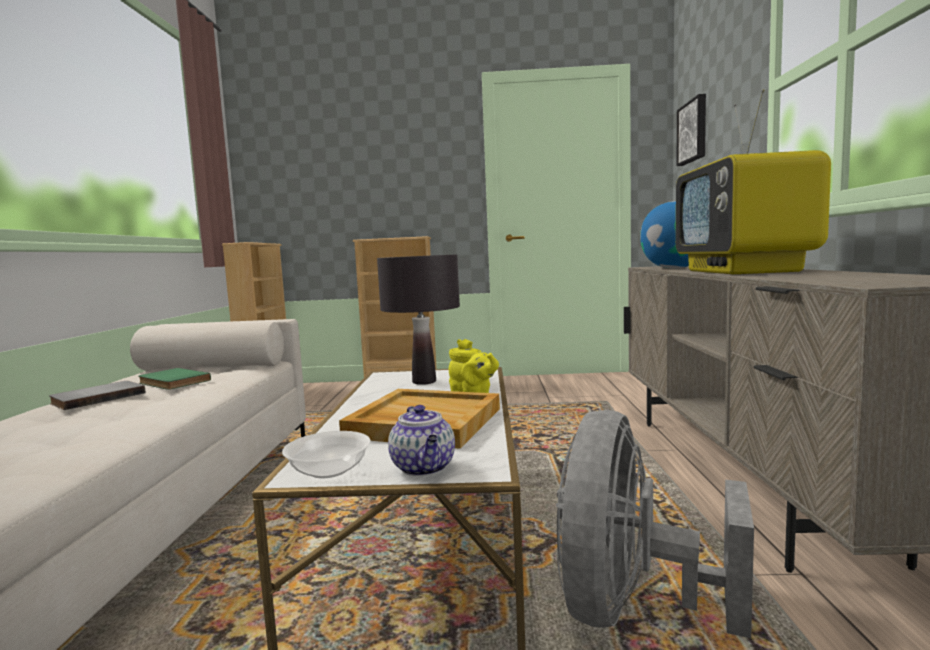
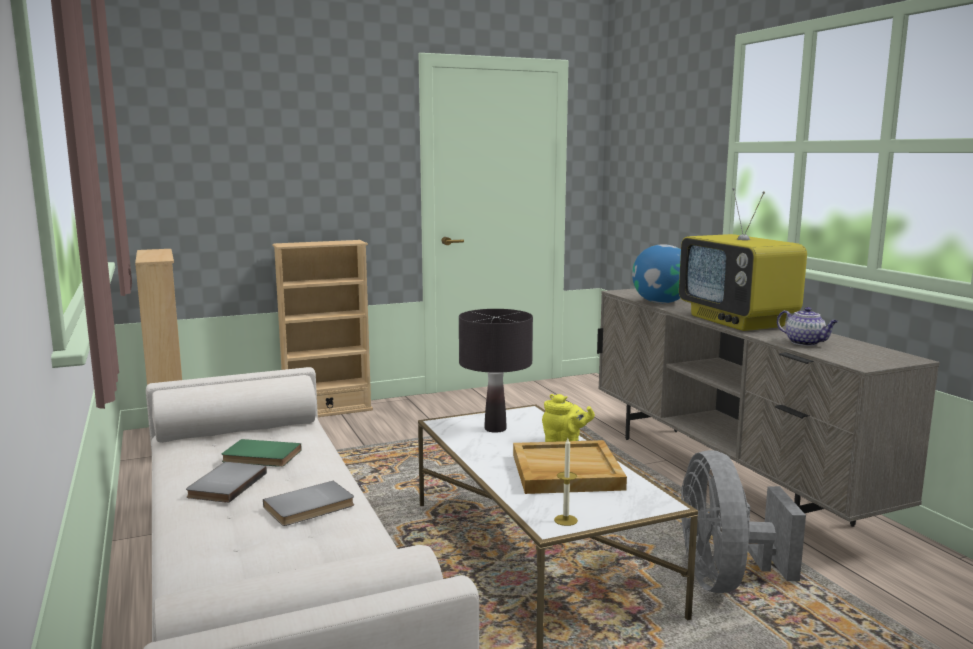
camera: 25 degrees left, 5 degrees up
(105, 421) = (310, 507): none -> grey book
(329, 470) = (565, 520): bowl -> candle
(424, 468) = (626, 508): teapot -> teapot (805, 343)
(693, 131) = (635, 146): picture -> none

